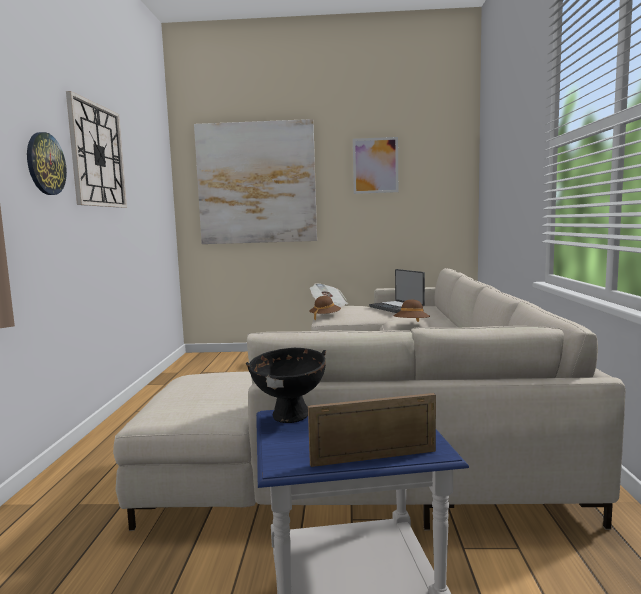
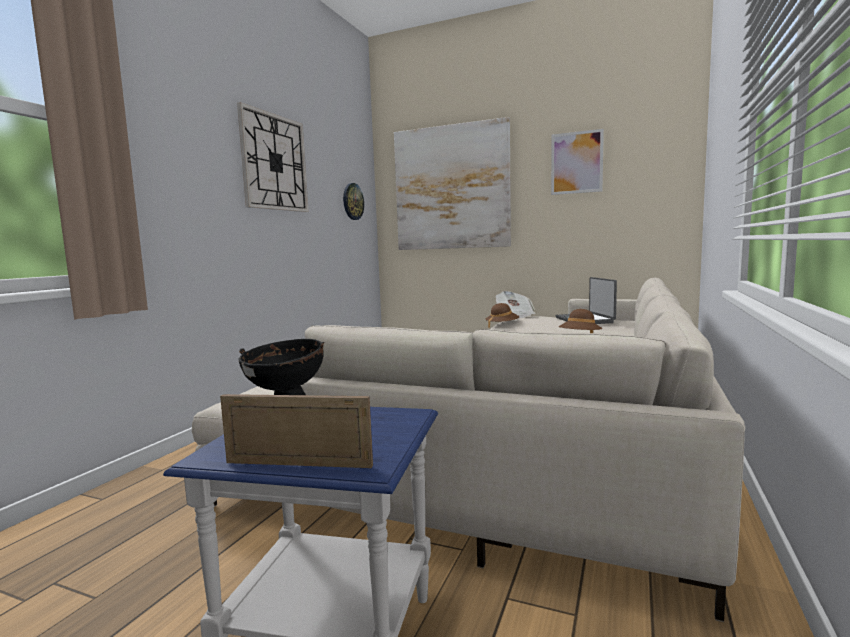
camera: 20 degrees right, 0 degrees up
(45, 164) = (208, 169): wall clock -> wall clock (352, 201)

